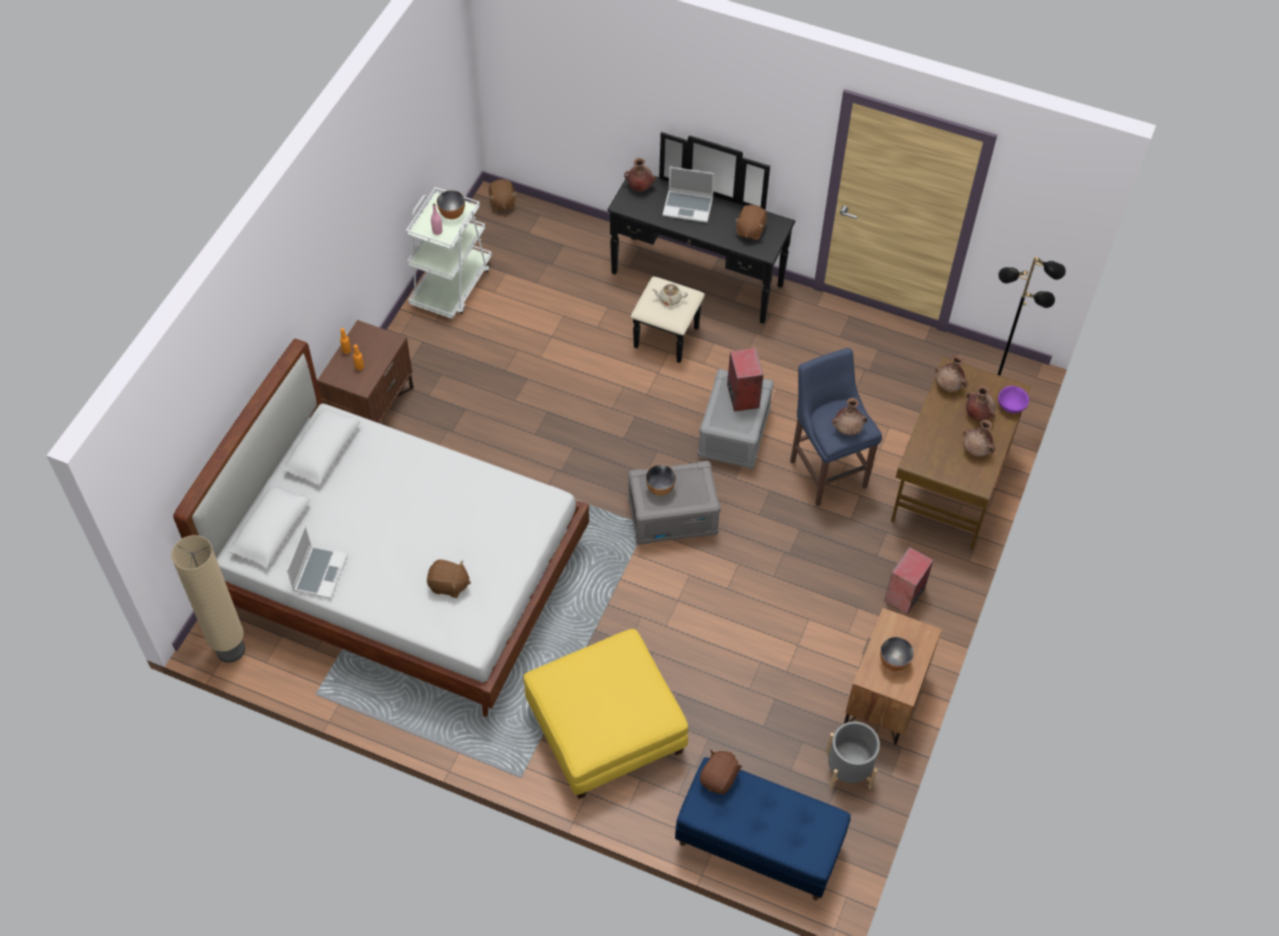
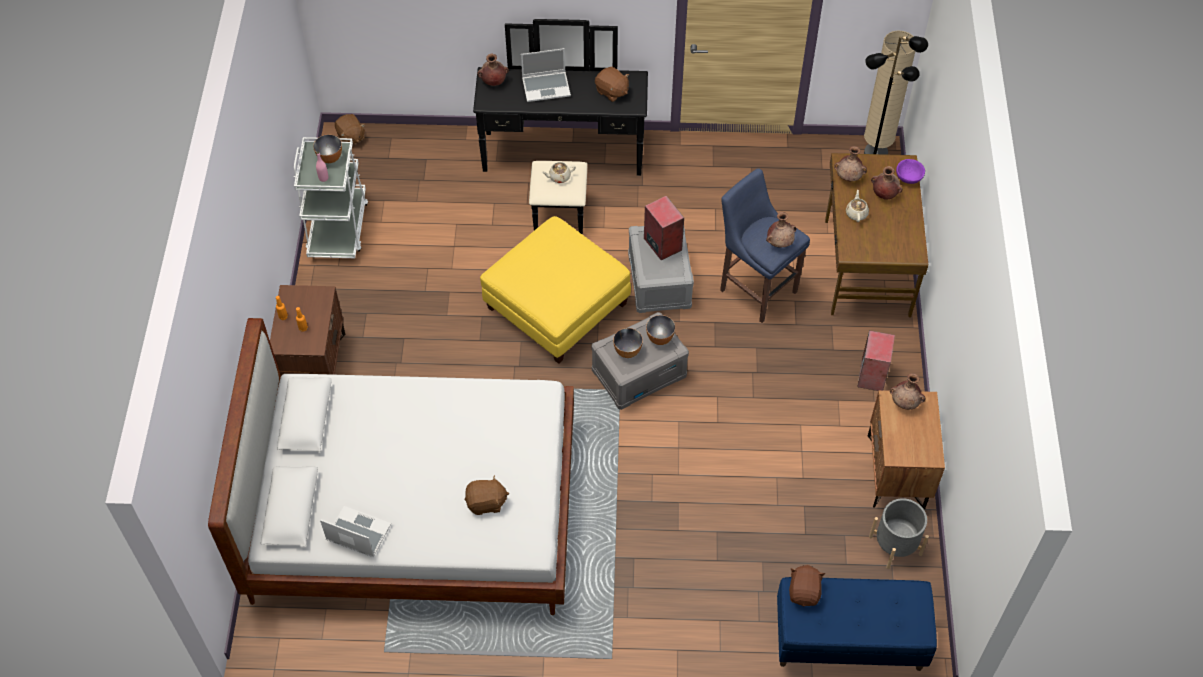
camera: 20 degrees left, 0 degrees up
(230, 650) = (282, 639): beige floor lamp -> beige floor lamp (875, 154)
(319, 572) = (357, 533): laptop -> laptop turned 60 degrees counterclockwise
(605, 728) = (667, 586): yellow ottoman -> yellow ottoman (557, 306)
(750, 230) = (612, 91): brown plush toy -> brown plush toy turned 45 degrees counterclockwise
(894, 662) = (910, 435): bowl -> bowl (660, 338)
(939, 424) = (856, 213): none -> beige teapot
(976, 450) = (898, 226): brown vase -> brown vase (905, 403)

